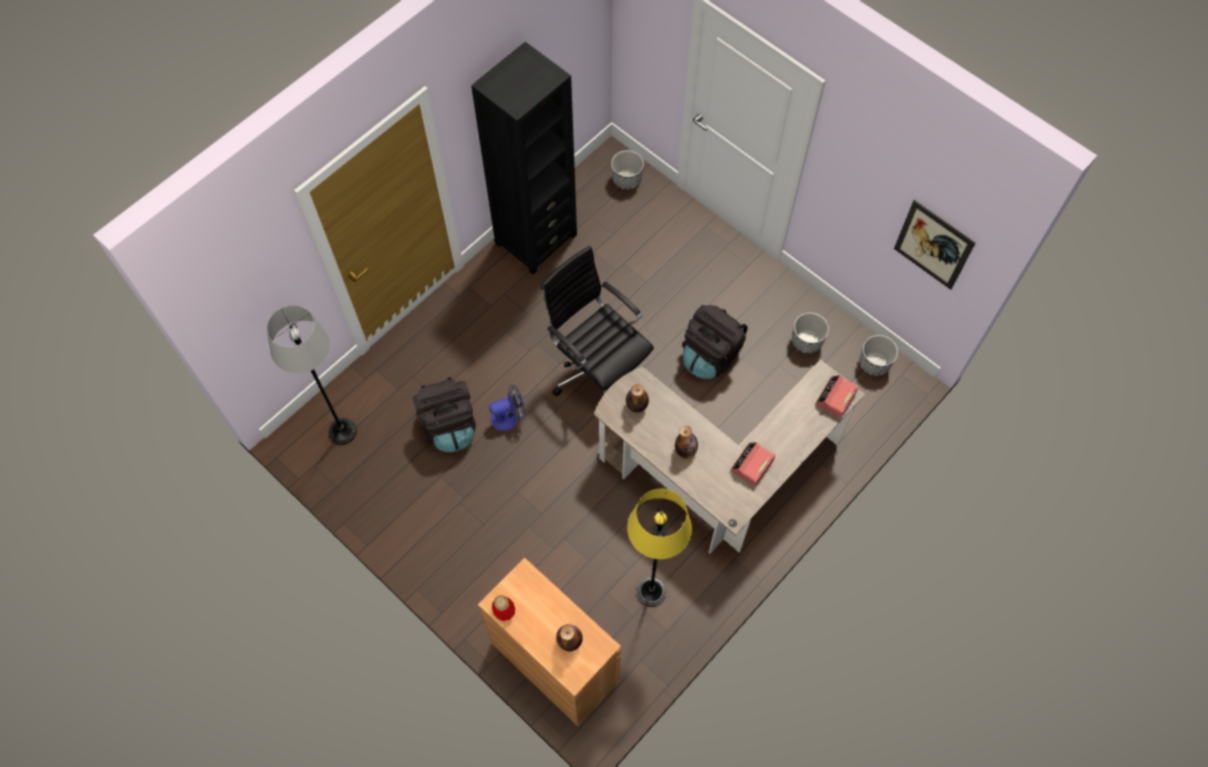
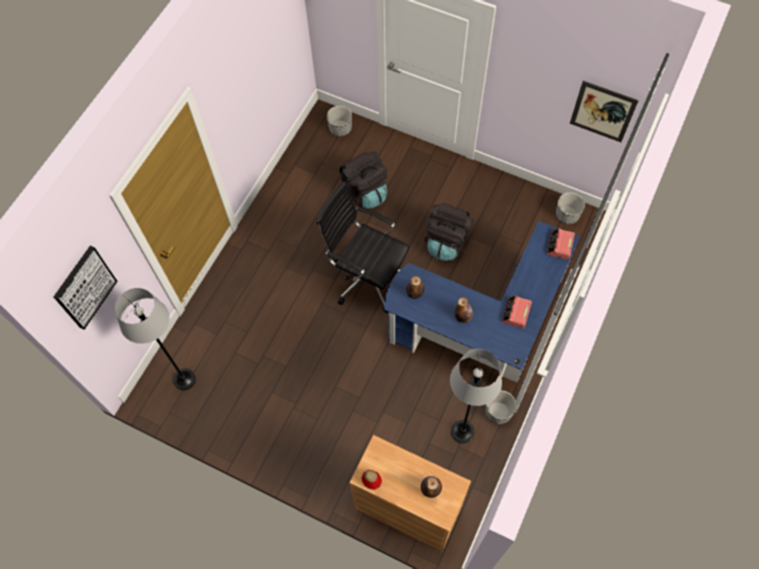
camera: 15 degrees left, 0 degrees up
(240, 289) = (84, 287): none -> picture
(449, 425) = (267, 350): black backpack -> black backpack (365, 192)
(509, 417) = (310, 331): fan -> none
(536, 239) = (286, 191): black bookcase -> none
(651, 591) = (462, 432): yellow floor lamp -> grey floor lamp
(717, 476) = (482, 330): brown desk -> blue desk
(806, 341) = (513, 212): planter -> planter (498, 412)

